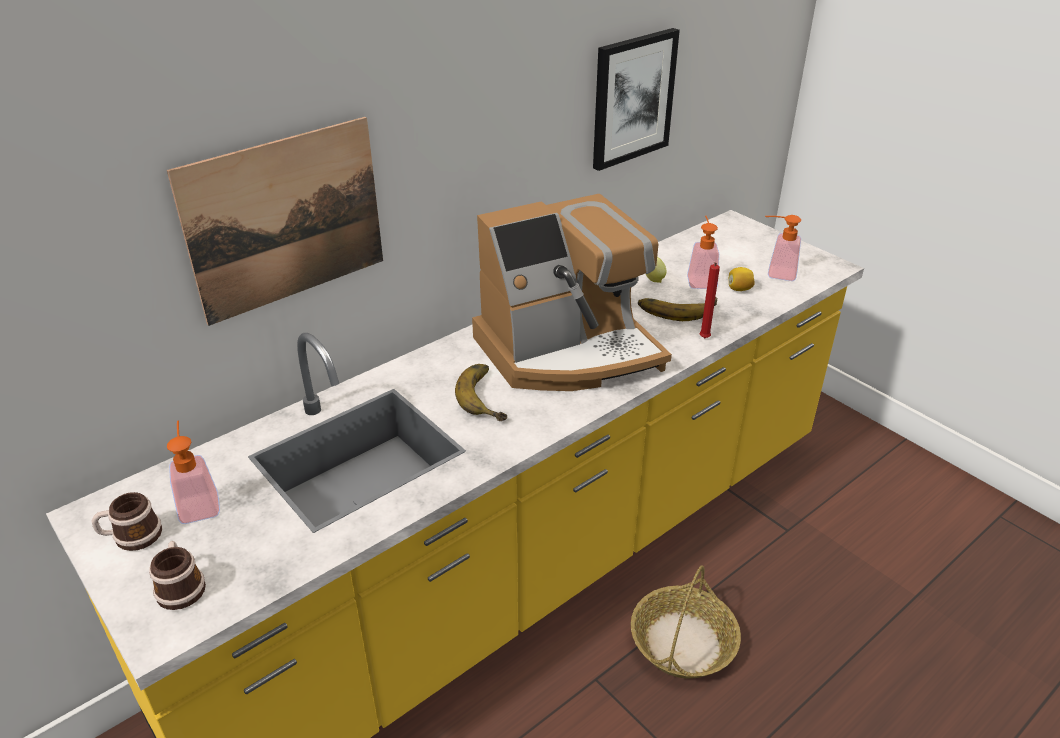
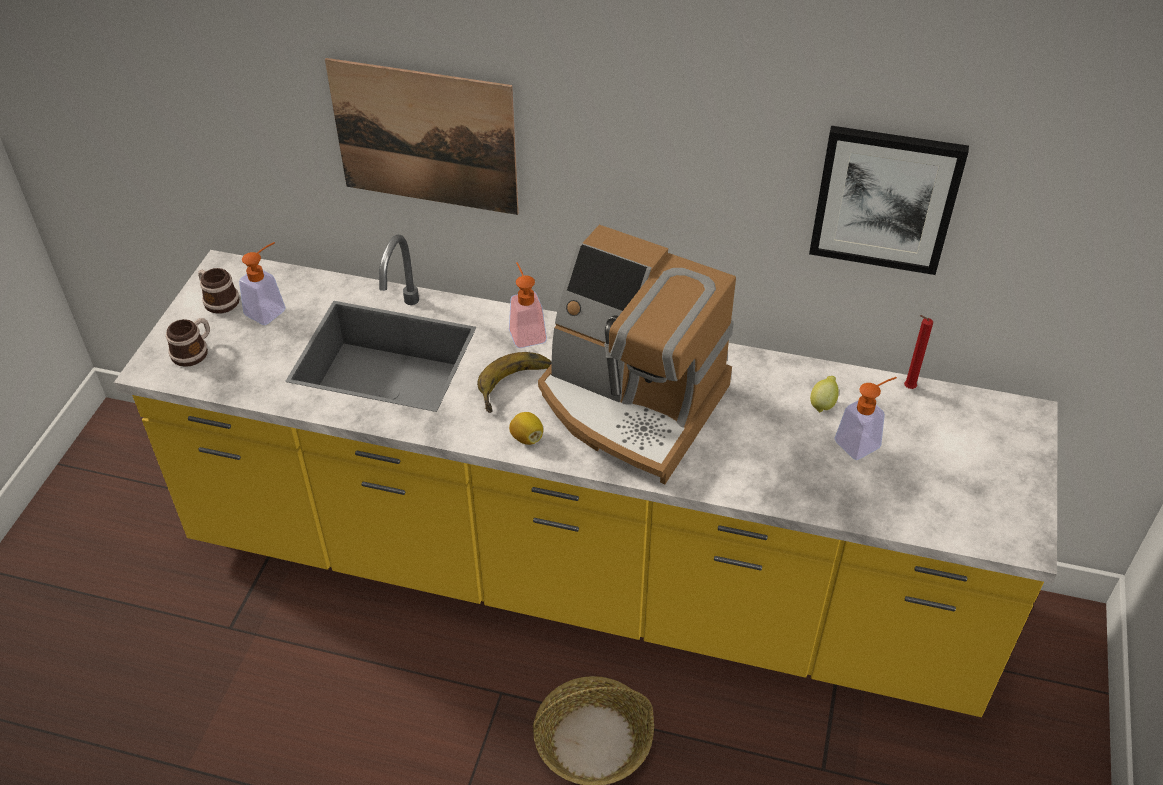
camera: 55 degrees right, 10 degrees up
(676, 308) = (784, 445): banana -> none
(704, 339) = (748, 490): red candle -> red candle (907, 388)
(739, 289) = (877, 480): lemon -> lemon (527, 437)
(775, 273) = (948, 497): soap dispenser -> soap dispenser (525, 331)

